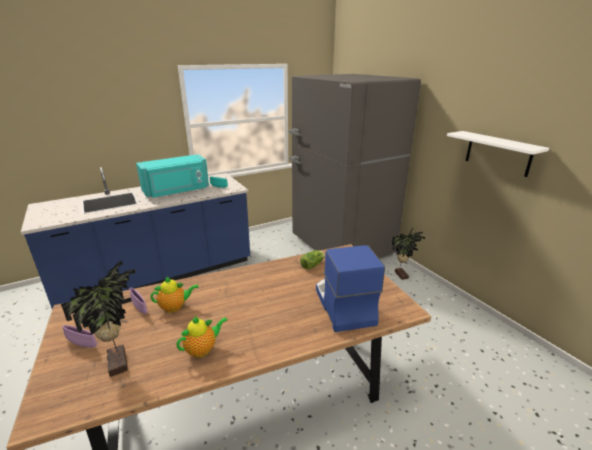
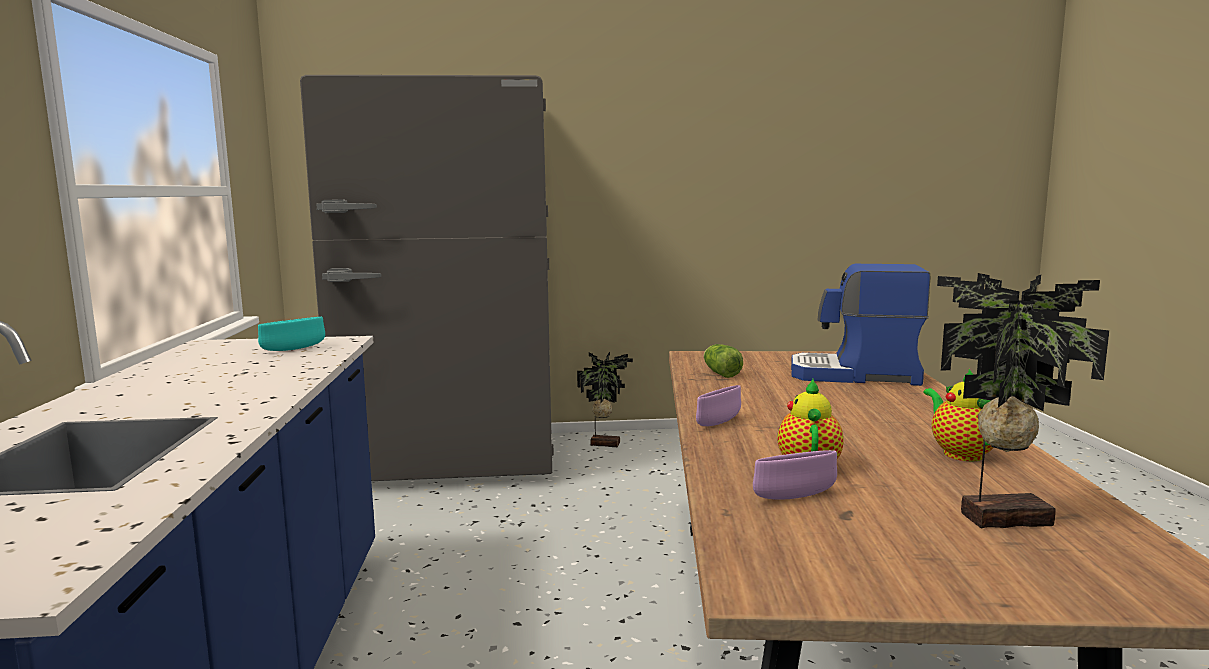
camera: 65 degrees left, 15 degrees down
(82, 344) = (936, 559): purple bowl -> purple bowl (719, 423)
(177, 191) = (217, 379): turquoise microwave -> none
(498, 153) = (698, 190): white shelf -> none

